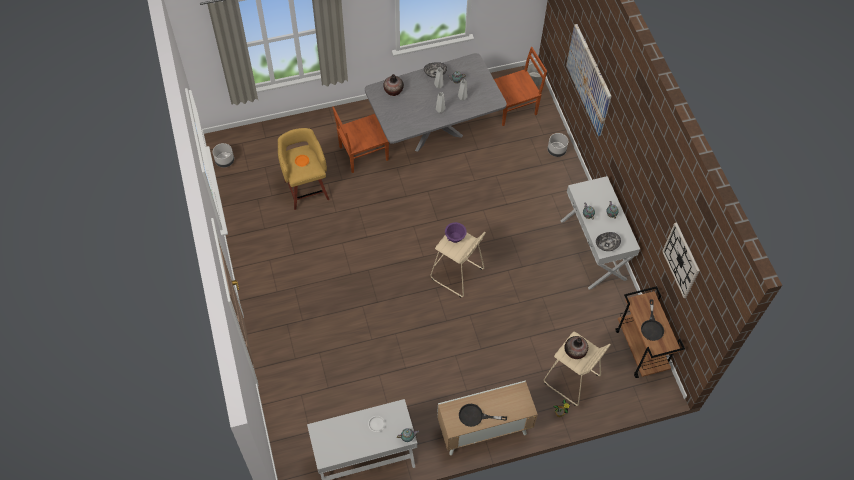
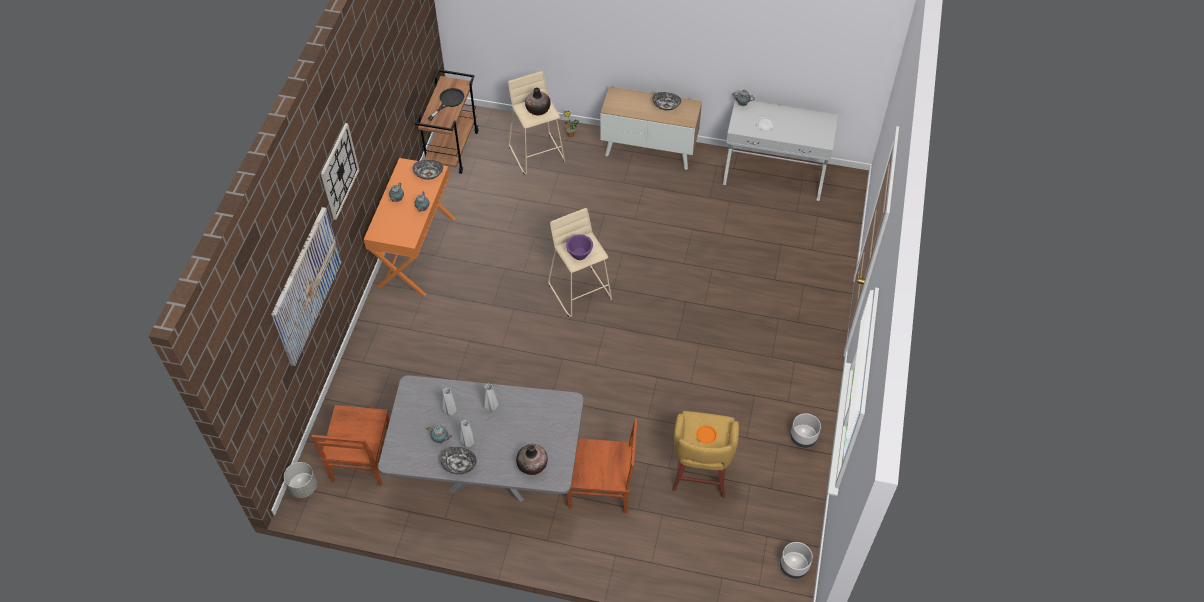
camera: 150 degrees left, 5 degrees down
(475, 416) = (666, 106): black frying pan -> bowl
(514, 107) = (361, 460): brown chair -> brown chair turned 90 degrees counterclockwise
(556, 150) = (359, 377): grey planter -> grey planter (803, 438)
(593, 249) = (416, 251): white console table -> orange console table
(681, 260) = (403, 54): wall clock -> wall clock (339, 171)

